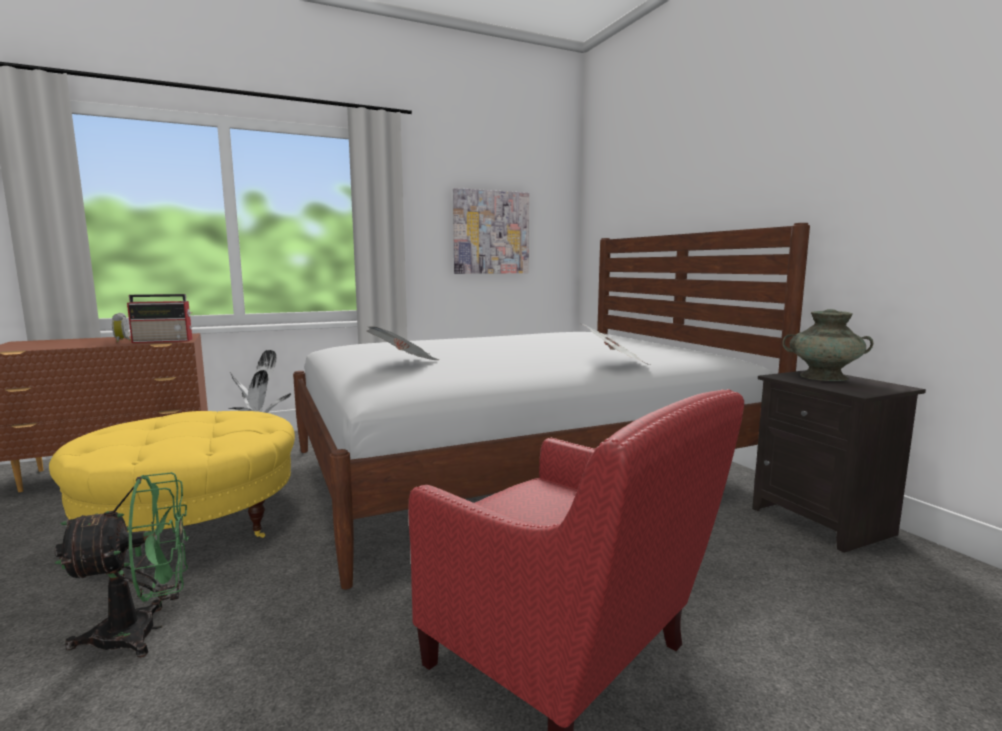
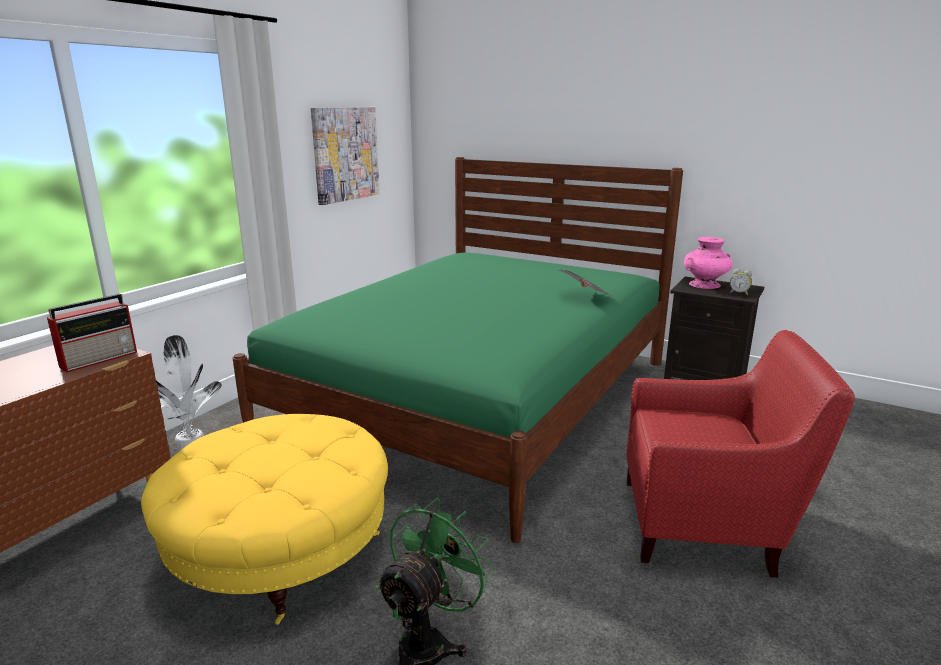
camera: 35 degrees left, 10 degrees up
(123, 341) = (36, 371): alarm clock -> alarm clock (739, 293)
(404, 363) = (445, 333): newspaper -> none
(519, 468) = (479, 398): white bed -> green bed
(823, 377) = (704, 284): turquoise vase -> pink vase

